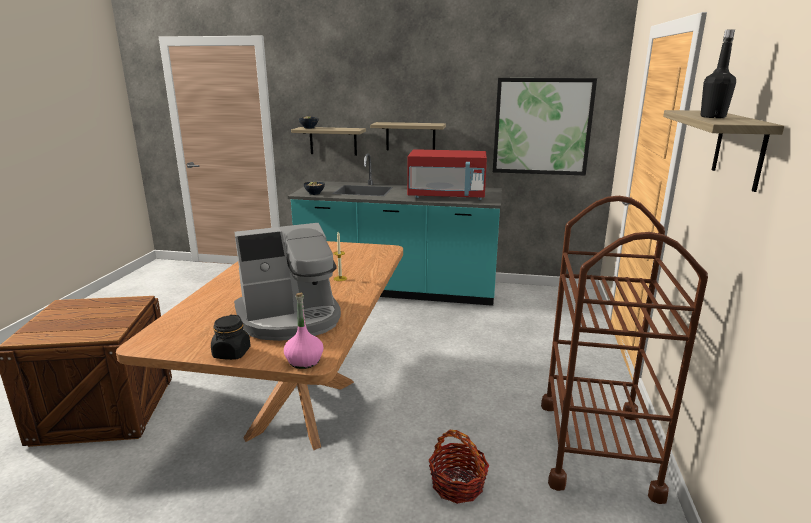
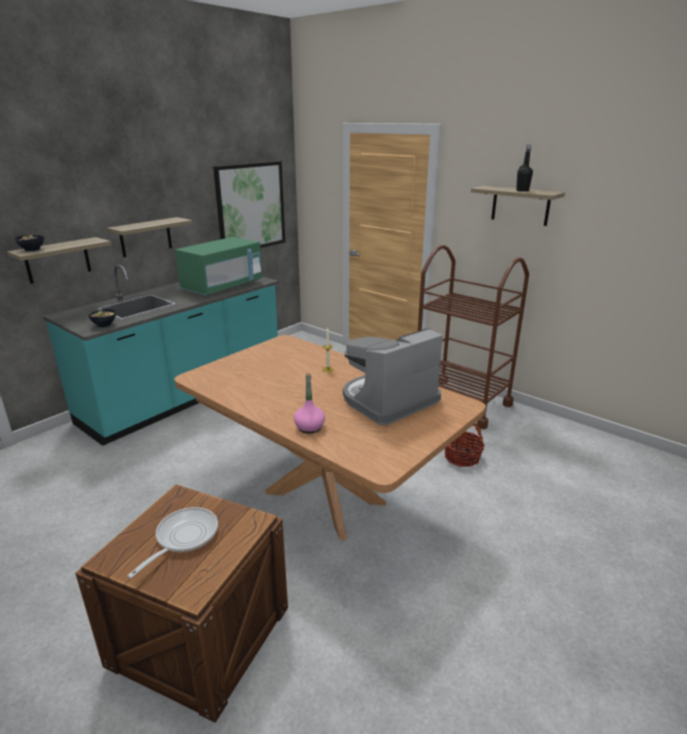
camera: 60 degrees left, 5 degrees up
(84, 317) = (183, 538): none -> frying pan
(231, 353) = (431, 431): black jar -> none
(290, 318) = (388, 401): coffee machine -> coffee machine turned 135 degrees counterclockwise
(304, 361) = (464, 408): pink bottle -> pink bottle (309, 427)
(447, 196) = (223, 287): red microwave -> green microwave

